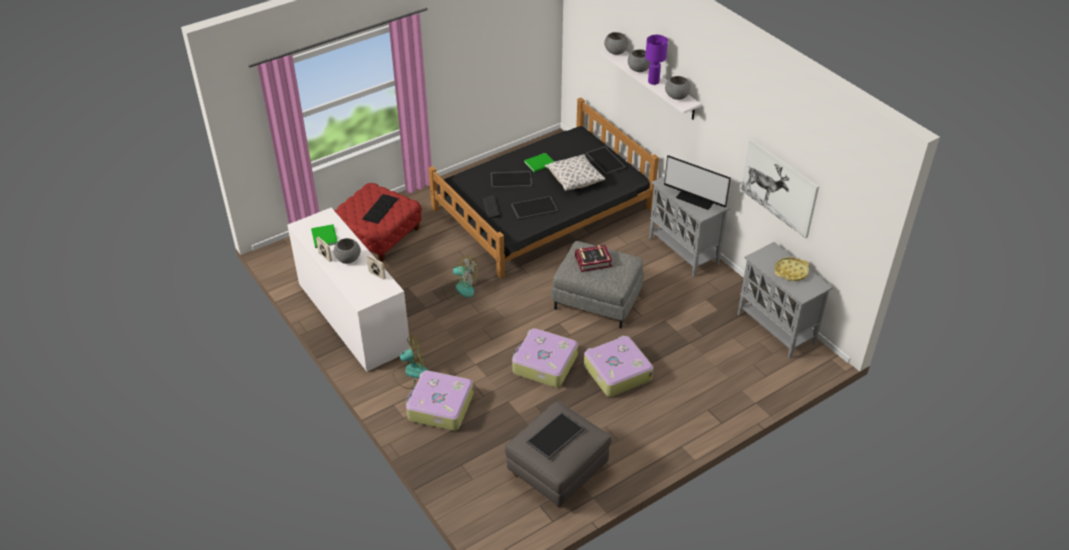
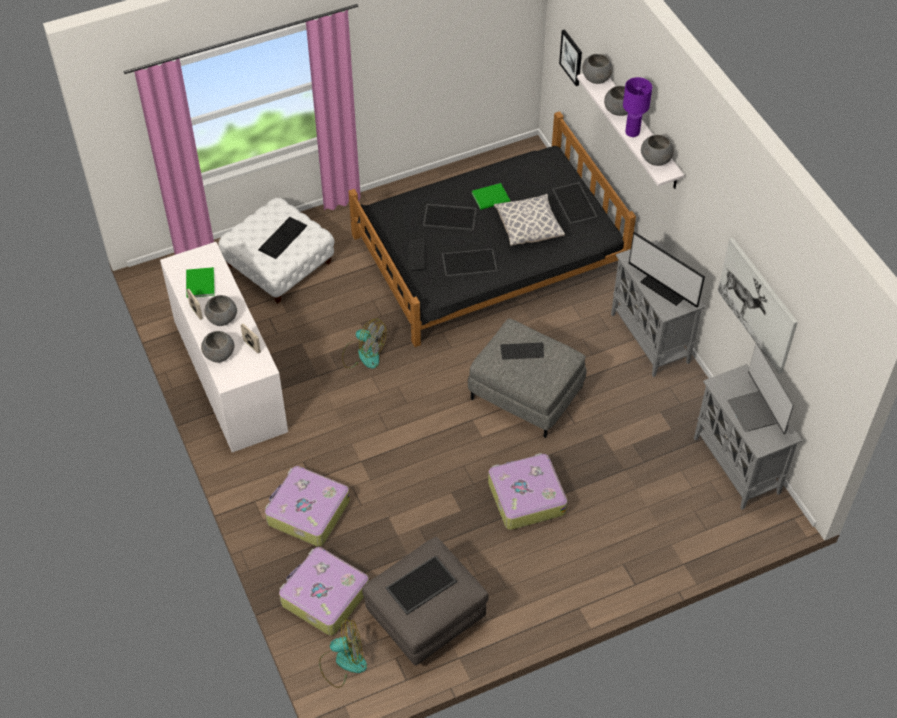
camera: 10 degrees right, 10 degrees up
(351, 284) = (219, 355): none -> grey bowl
(377, 234) = (279, 263): red ottoman -> white ottoman
(411, 373) = (282, 462): fan -> fan (343, 662)
(544, 364) = (441, 473): suitcase -> suitcase (324, 596)
(588, 48) = (571, 57): none -> picture
(593, 261) = (522, 351): book -> keyboard
(791, 272) = (755, 411): yellow tray -> monitor

